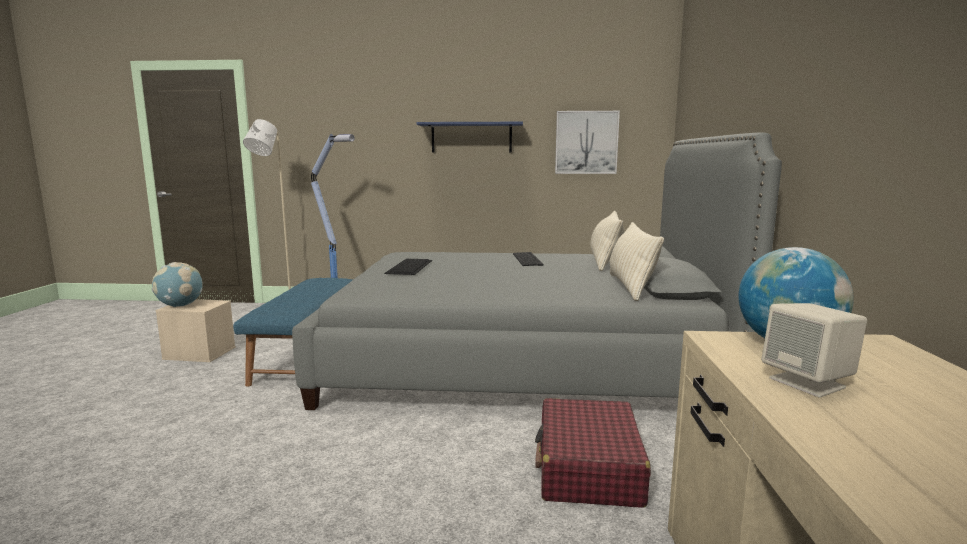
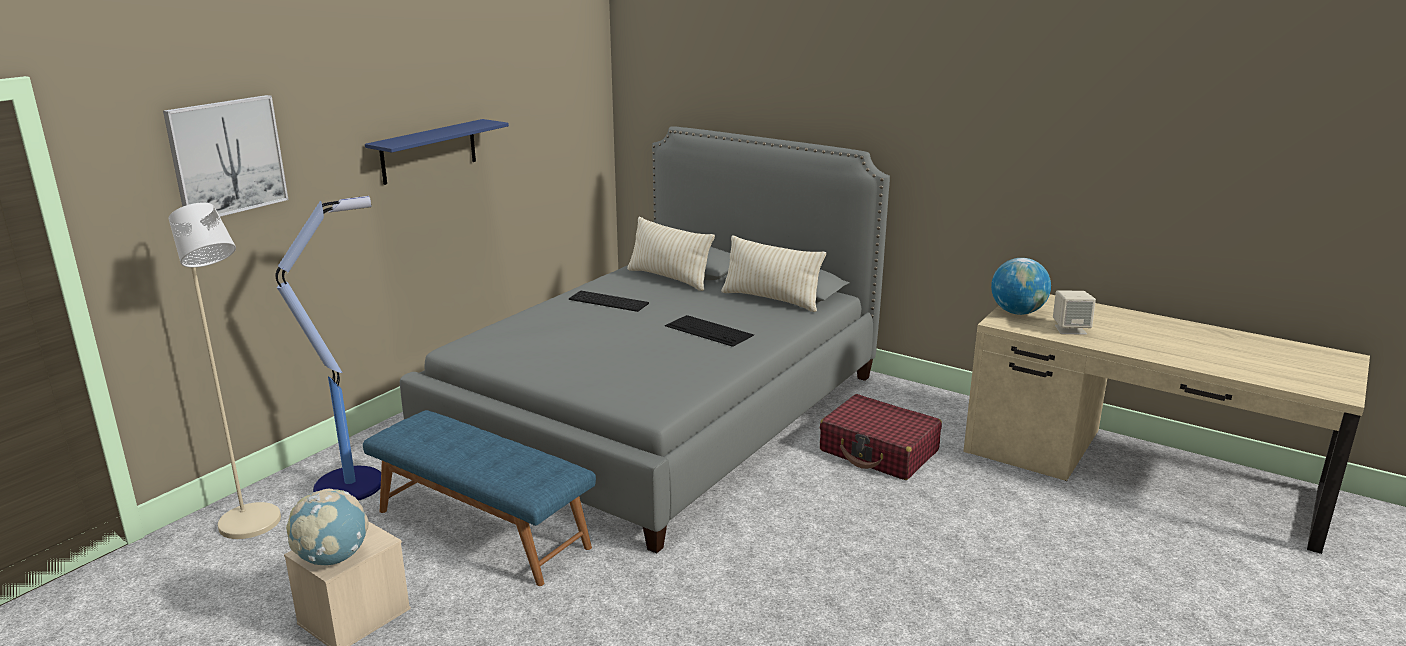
camera: 60 degrees left, 10 degrees up
(409, 267) = (567, 359): keyboard -> keyboard (709, 330)
(586, 142) = (545, 131): picture -> picture (227, 157)

